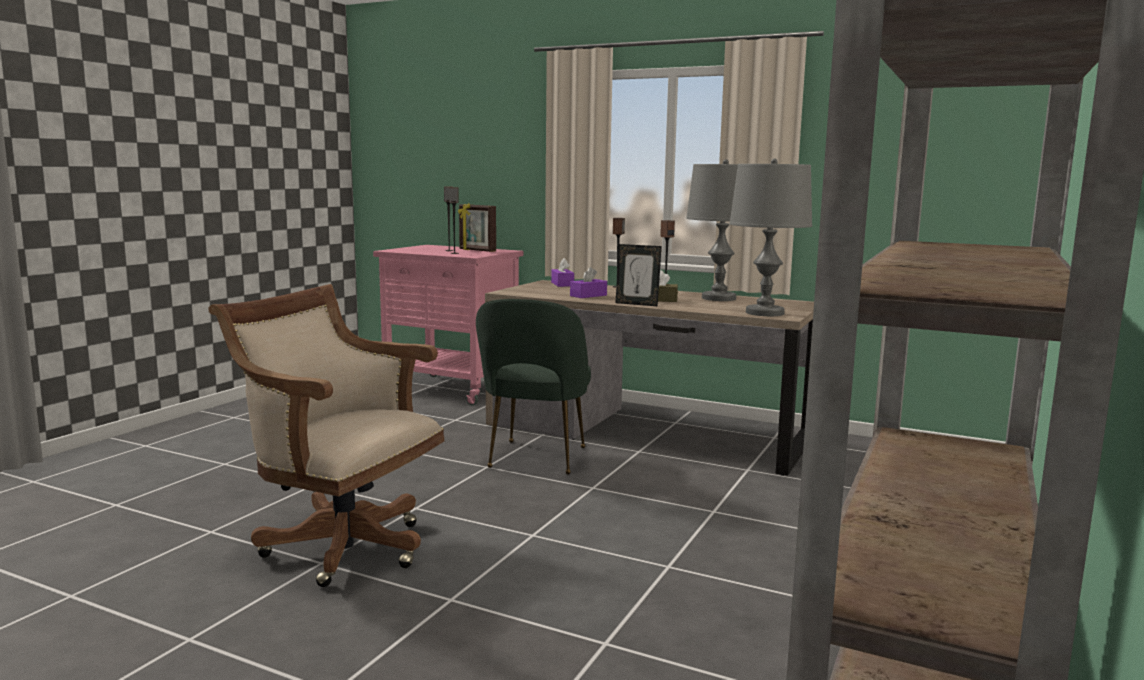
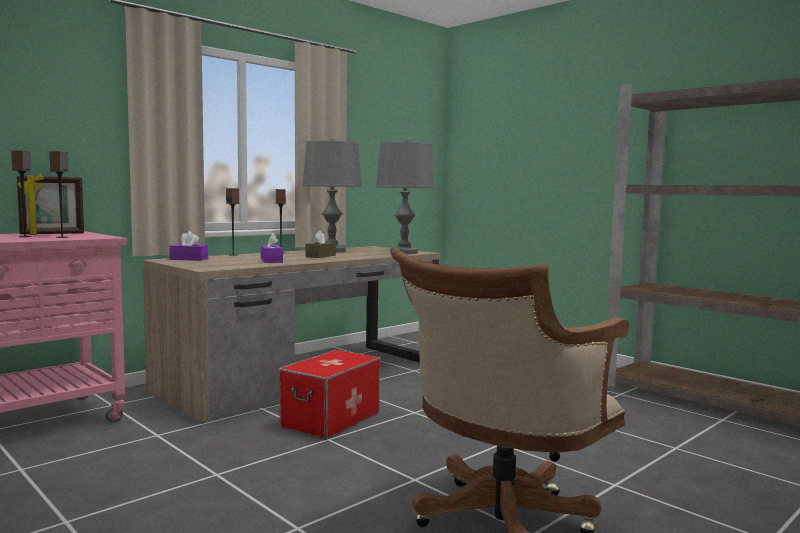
camera: 70 degrees left, 5 degrees down
(535, 460) = (331, 420): green chair -> storage box
(637, 304) = (333, 259): picture frame -> none

